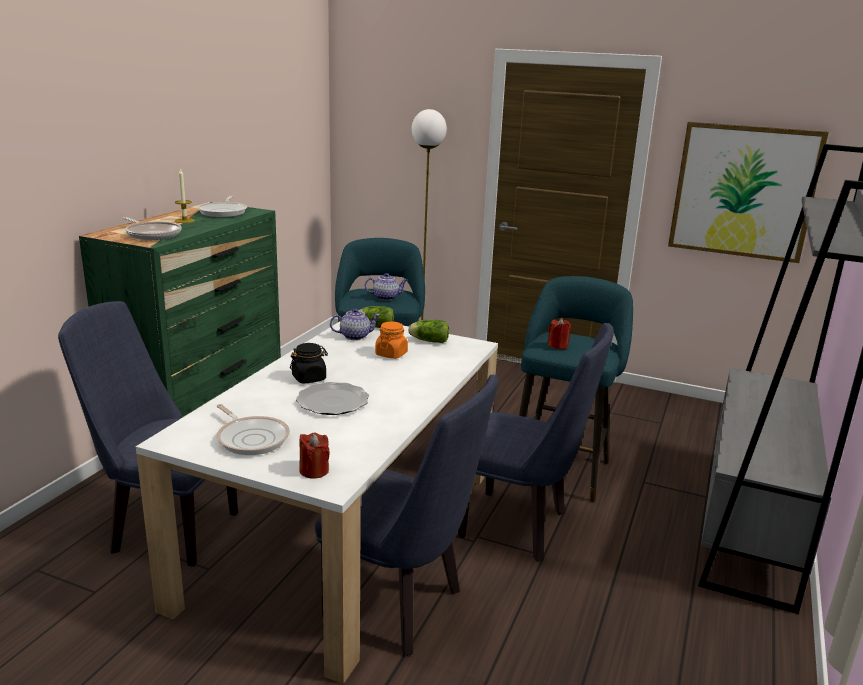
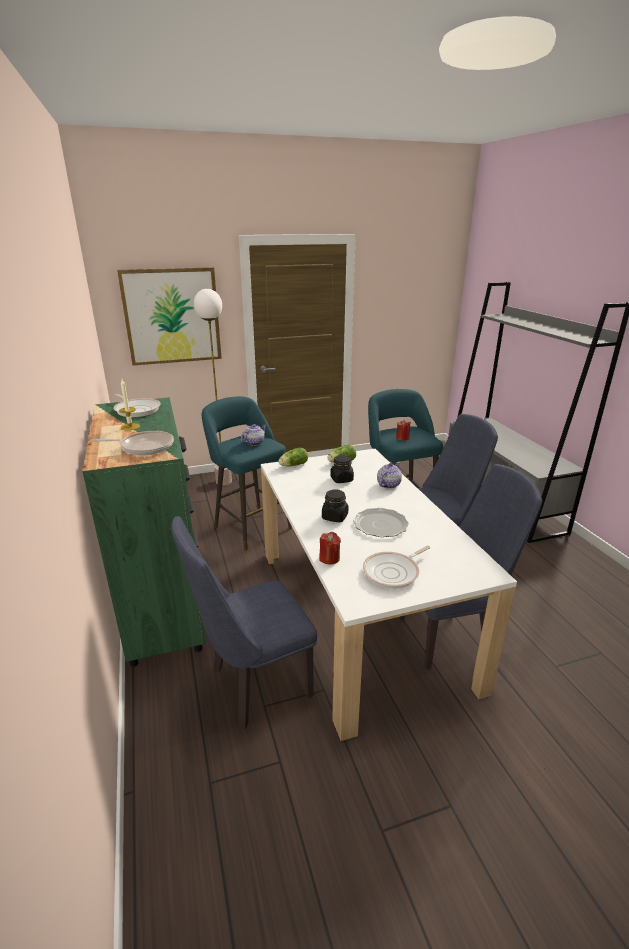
camera: 40 degrees left, 5 degrees up
(252, 438) = (393, 572): frying pan -> frying pan turned 135 degrees clockwise
(314, 471) = (464, 571): red candle -> red candle (329, 558)
(355, 336) = (296, 476): teapot -> teapot (388, 484)
(391, 354) = (341, 479): orange jar -> black jar
(743, 191) = (408, 316): picture -> picture (172, 316)

